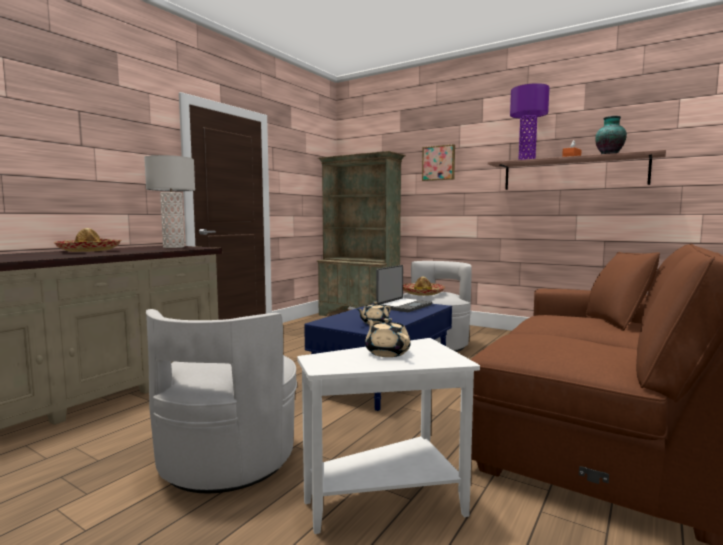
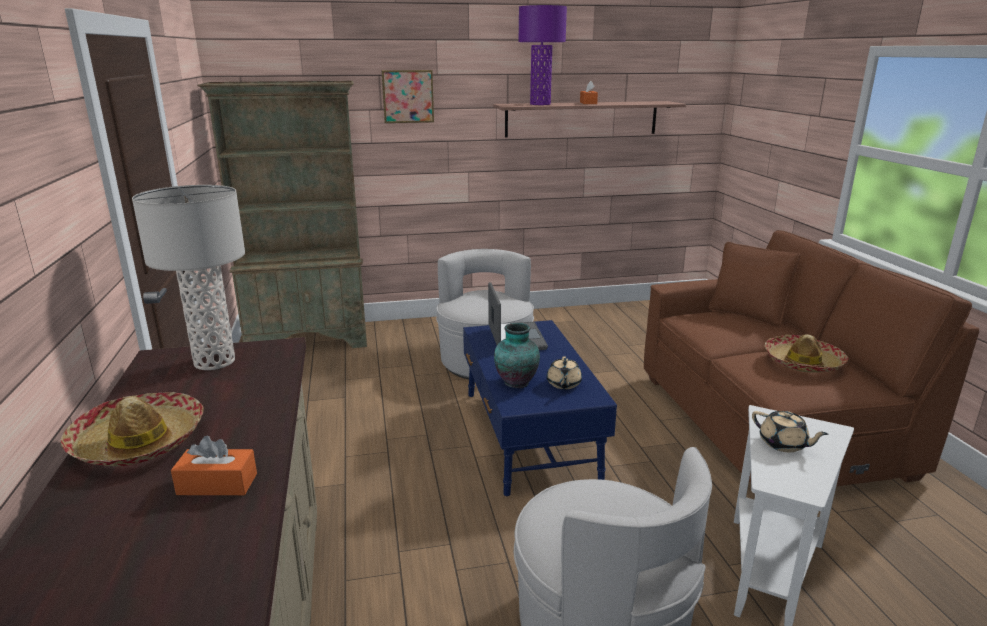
camera: 45 degrees left, 15 degrees up
(63, 255) = (217, 484): none -> orange tissue box
(387, 352) = (783, 444): beige teapot -> beige teapot turned 150 degrees counterclockwise
(422, 293) = (480, 305): hat -> hat (803, 362)
(609, 154) = (631, 103): vase -> vase (516, 382)

